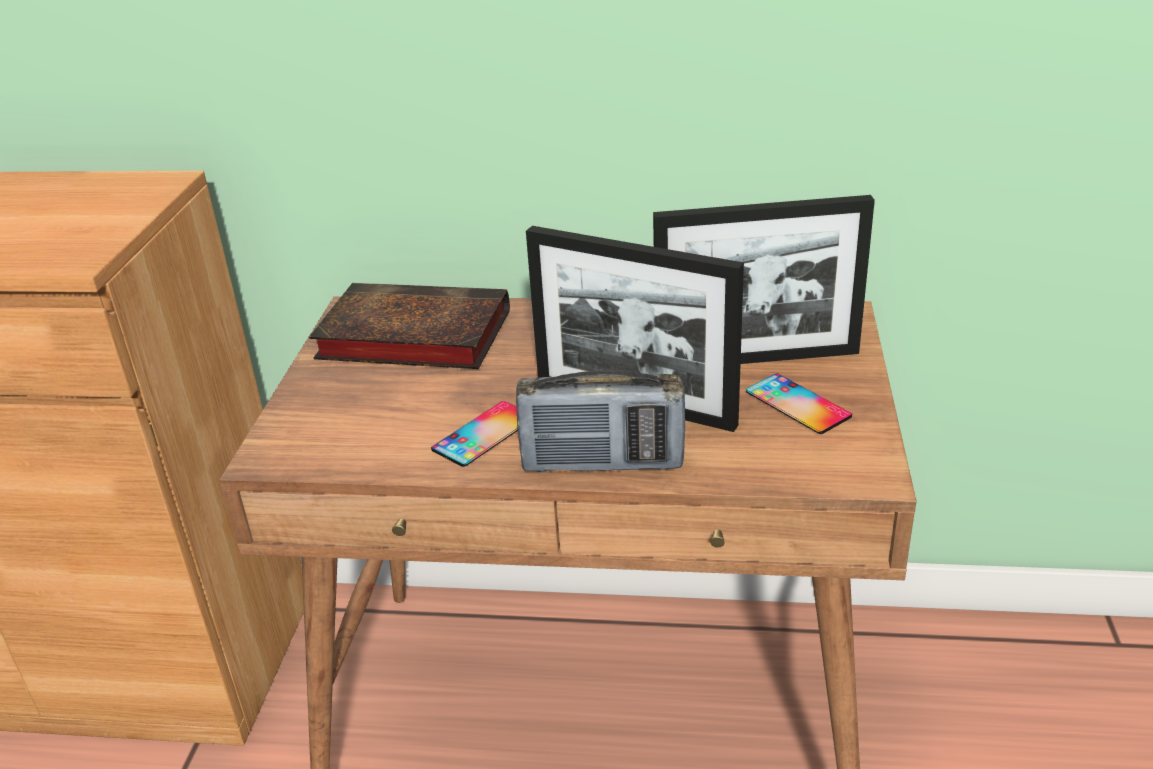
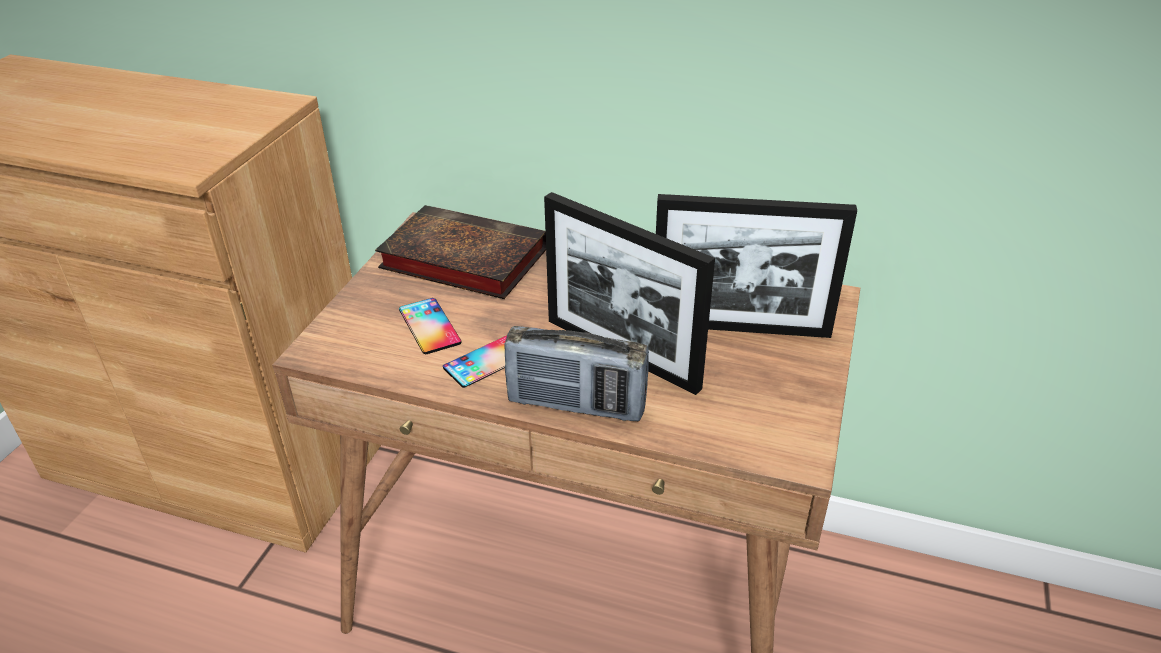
camera: 10 degrees right, 5 degrees up
(797, 404) = (760, 378): phone -> phone (429, 326)

